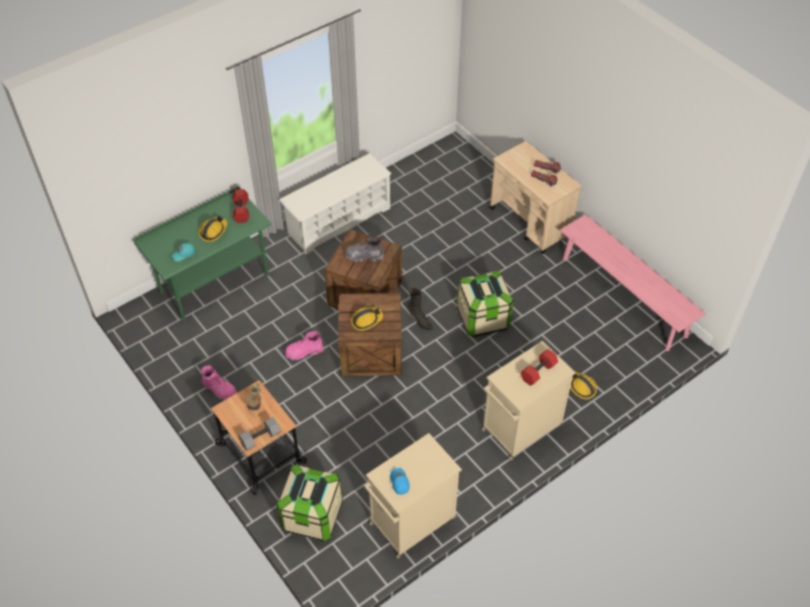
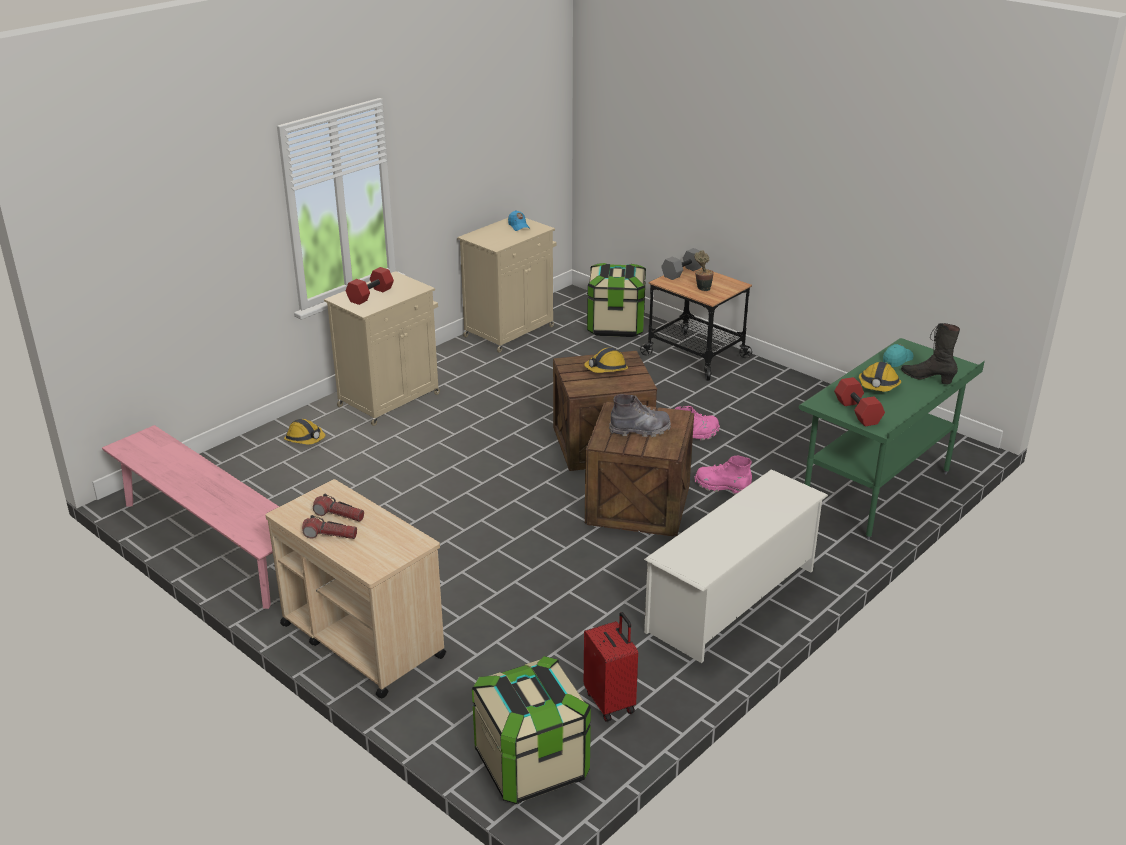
camera: 170 degrees right, 20 degrees down
(220, 389) = (780, 395): pink boot -> pink boot (722, 487)
(416, 177) = (611, 701): none -> red suitcase
(419, 321) = (542, 482): black boot -> black boot (927, 378)
(483, 319) = (446, 493): storage box -> storage box (531, 764)

